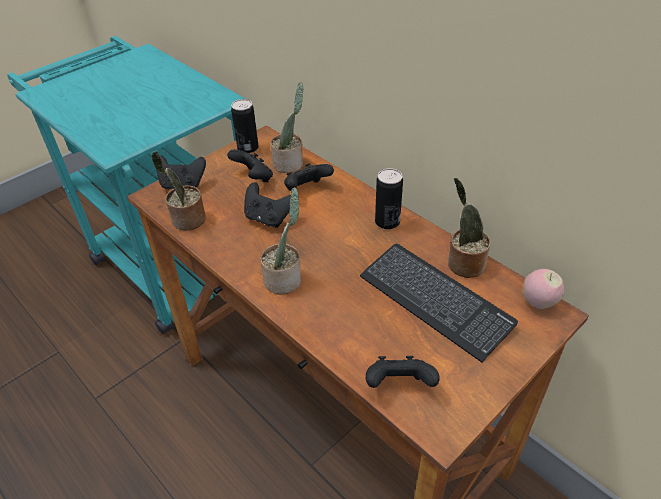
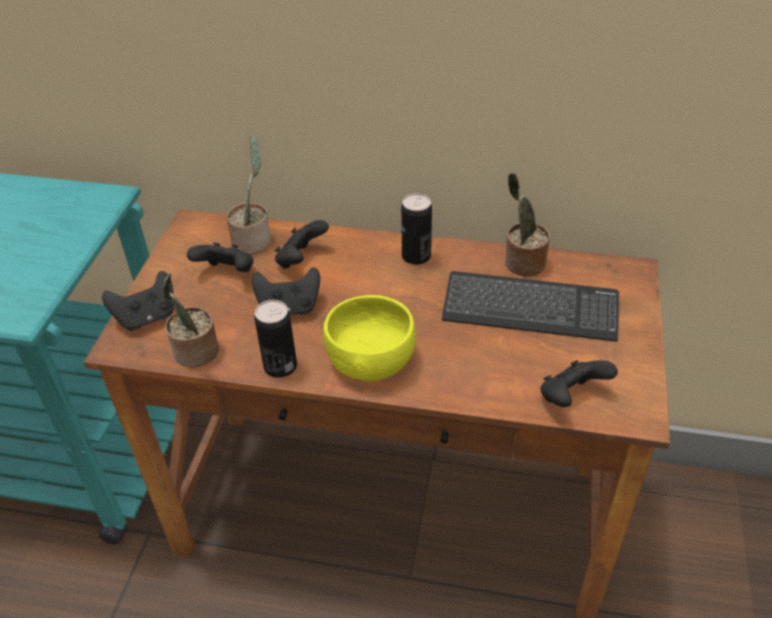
camera: 35 degrees left, 0 degrees up
(248, 148) = (184, 243): can -> can (280, 366)
(285, 279) = (371, 359): potted plant -> yellow bowl
(538, 302) = (612, 267): apple -> none

